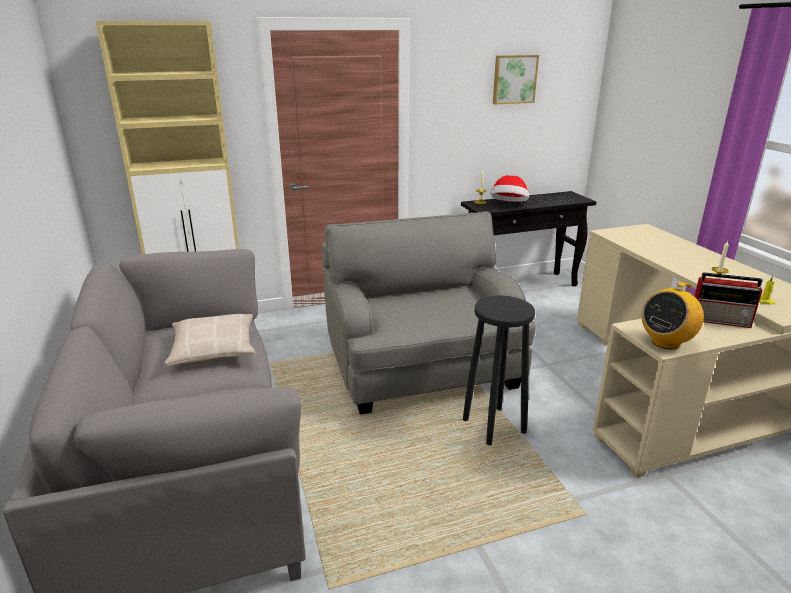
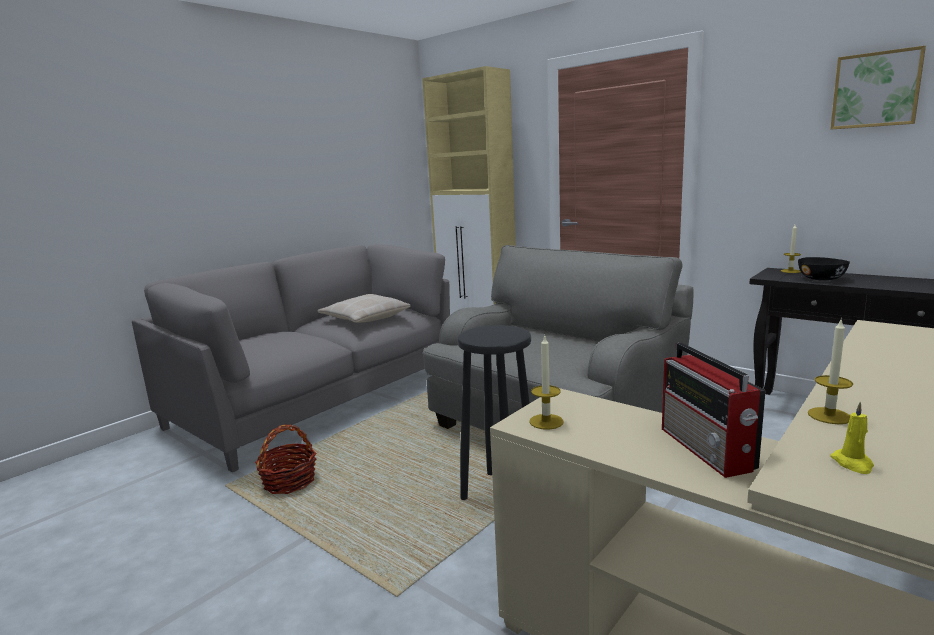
camera: 60 degrees right, 10 degrees down
(368, 535) = (289, 481): none -> basket
(509, 205) = (822, 279): hat -> black bowl
(665, 342) = (546, 421): radio -> candle

